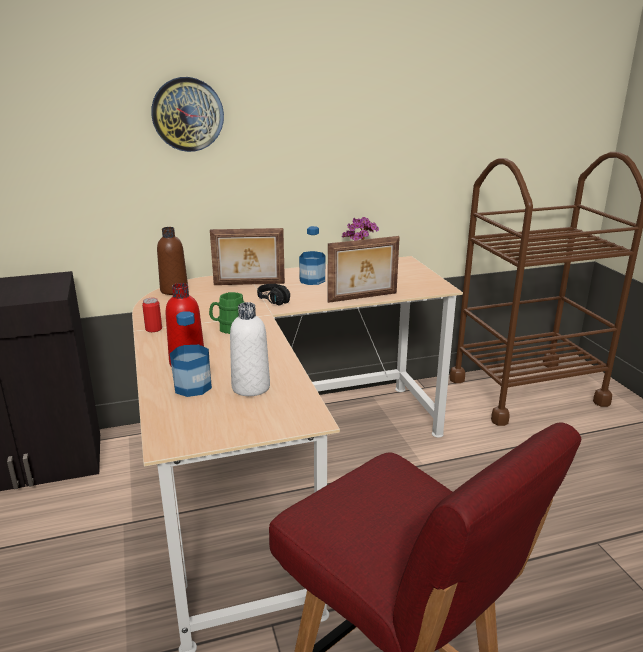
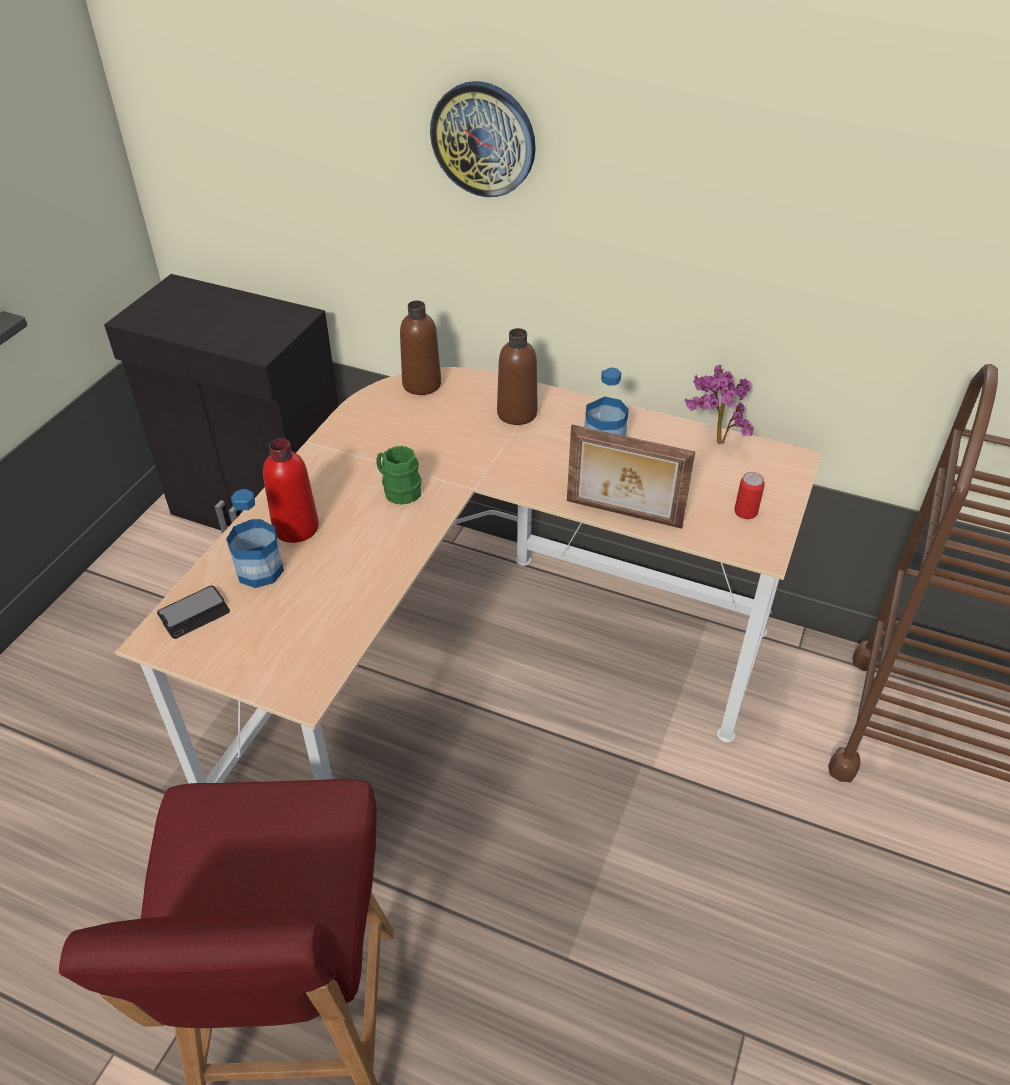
camera: 40 degrees right, 20 degrees up
(153, 329) = (326, 449): can -> can (745, 512)
(177, 421) = (194, 613): none -> phone
(249, 284) = (517, 413): picture frame -> brown bottle
(251, 387) = (308, 606): white bottle -> none
(277, 302) = (508, 467): black headphones -> none

